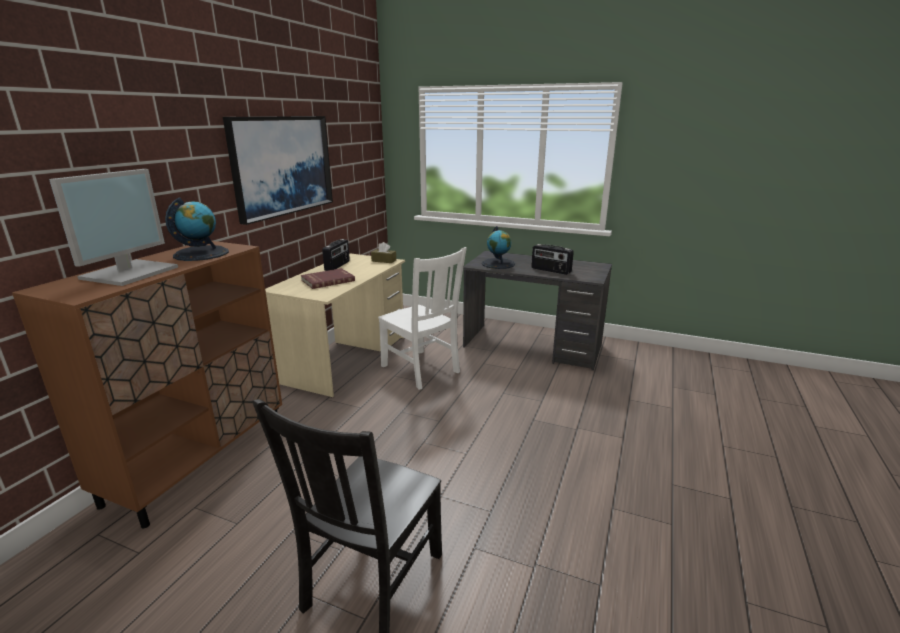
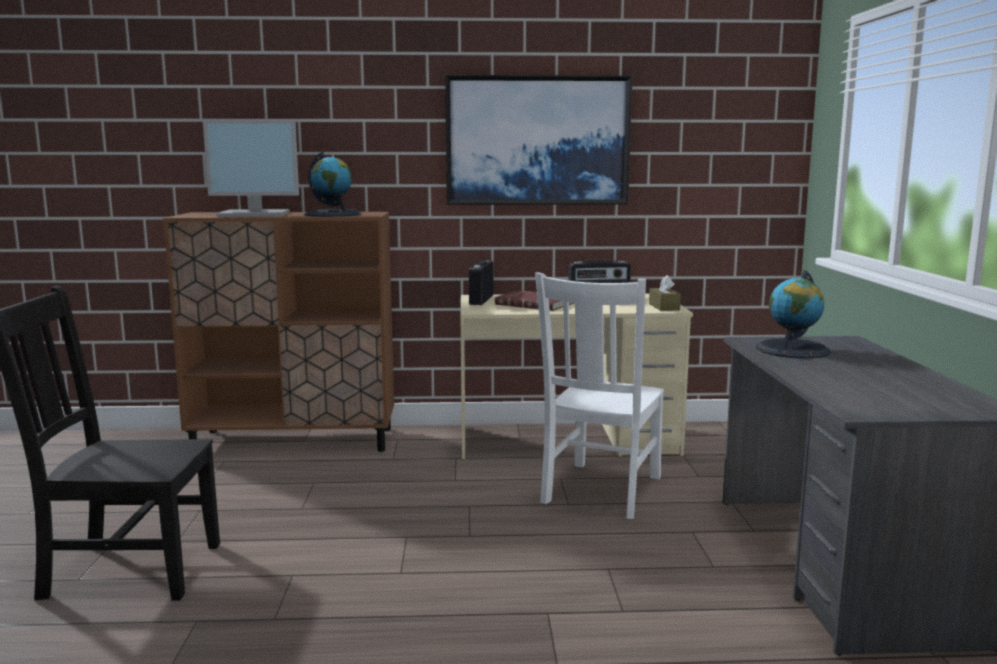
camera: 65 degrees right, 10 degrees down
(550, 270) = (837, 380): radio -> radio (480, 300)

